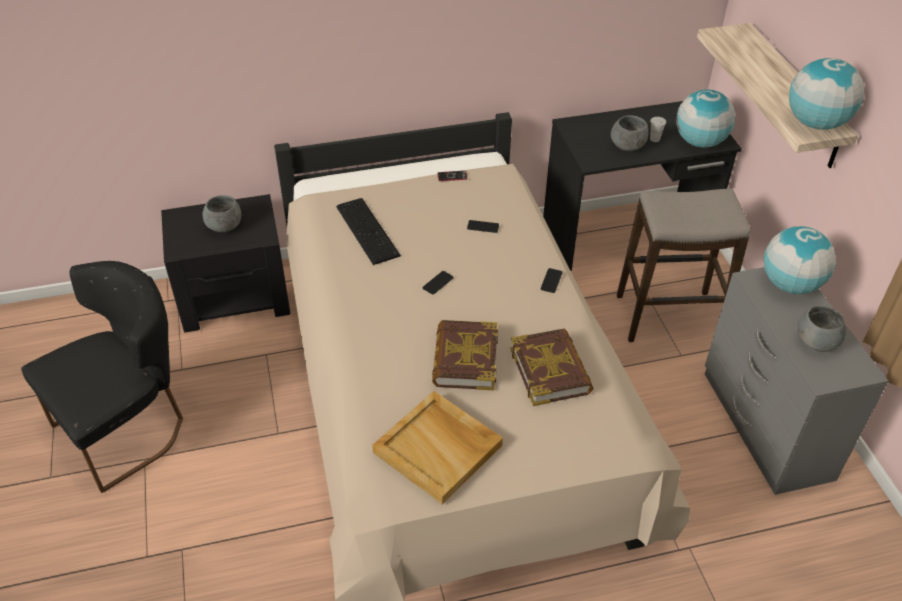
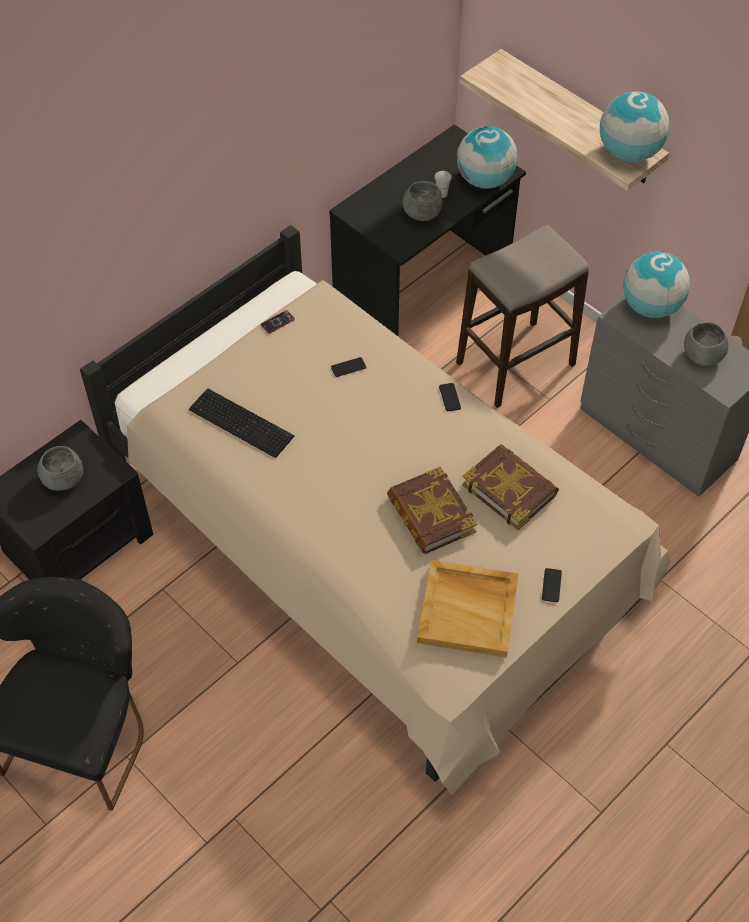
camera: 30 degrees left, 10 degrees up
(438, 283) = (350, 448): phone -> phone (551, 585)

